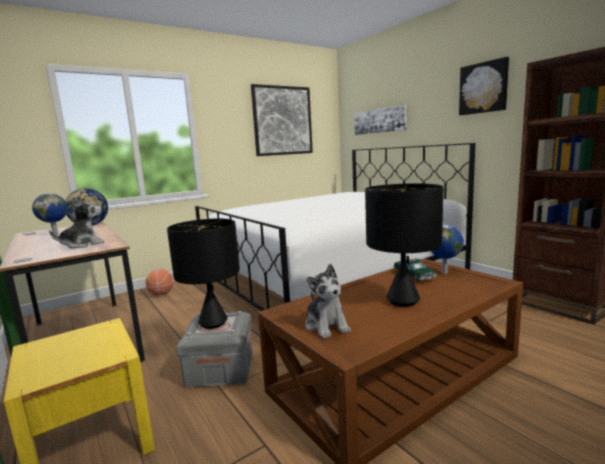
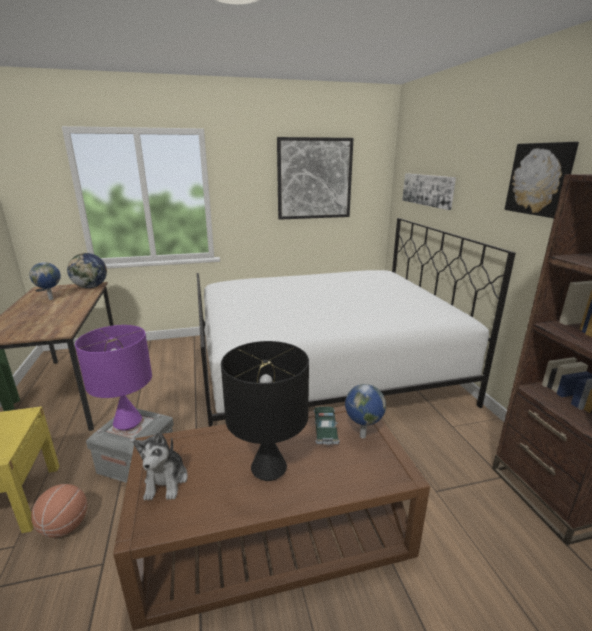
camera: 20 degrees right, 10 degrees up
(83, 245) = (47, 323): plush toy -> none
(161, 294) = (160, 352): basketball -> basketball (65, 526)
(213, 323) = (128, 423): black table lamp -> purple table lamp

